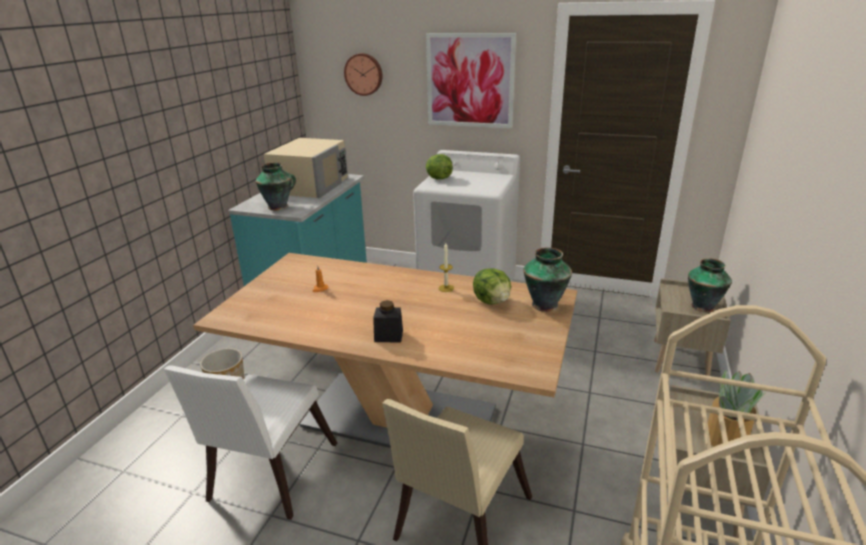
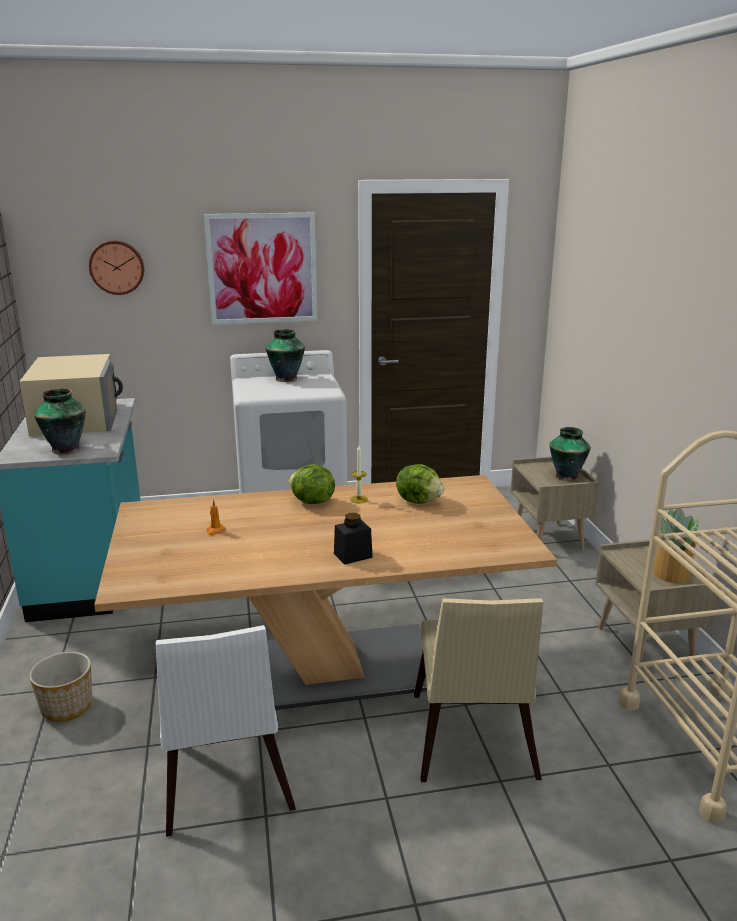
camera: 30 degrees left, 5 degrees down
(438, 178) = (252, 387): lettuce -> lettuce (311, 502)
(545, 304) = (472, 493): vase -> vase (286, 379)

